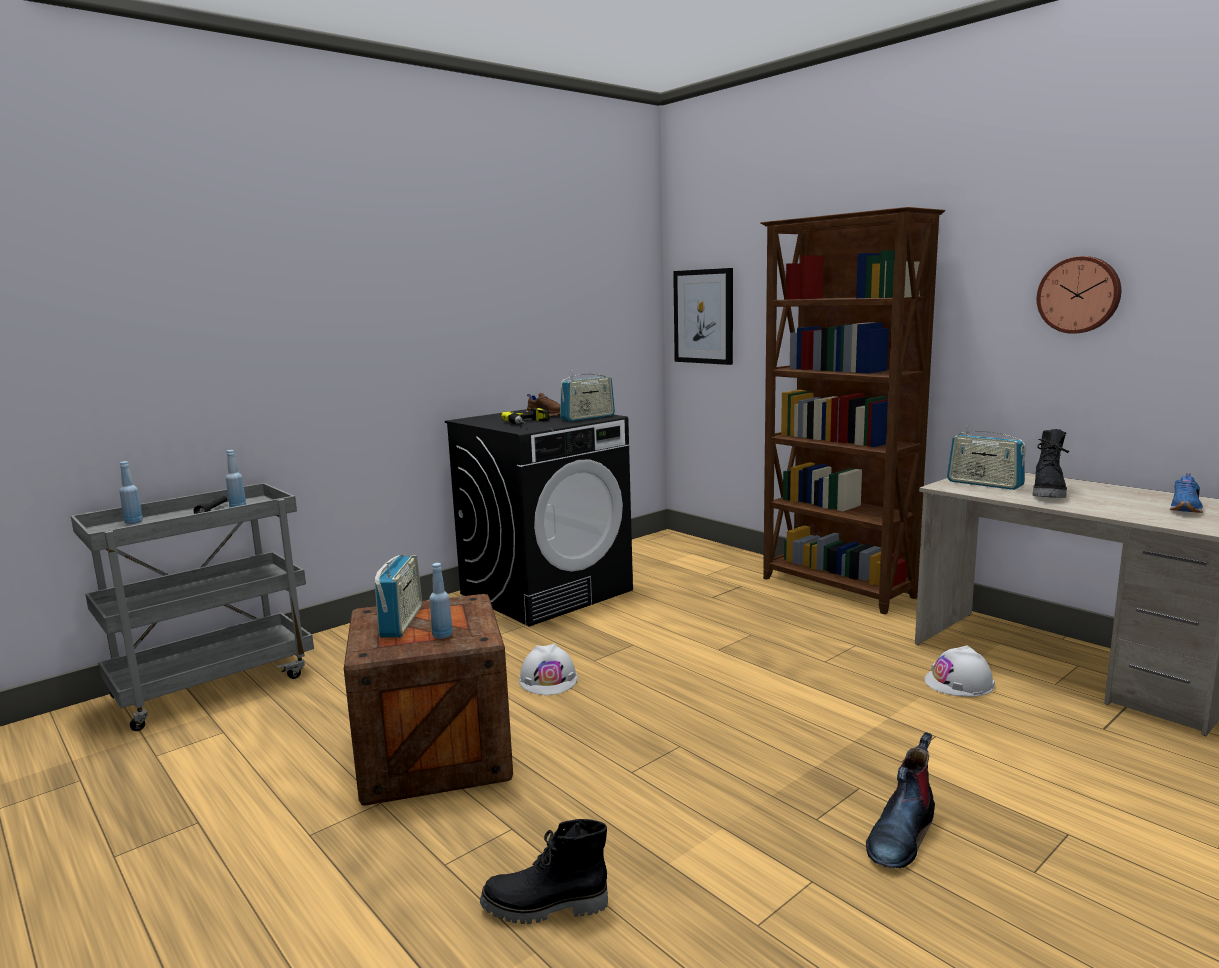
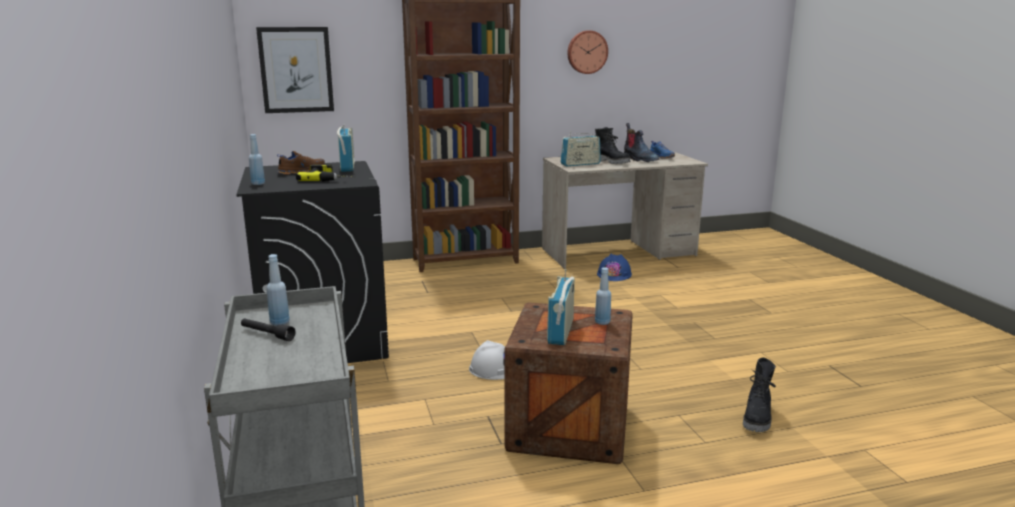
camera: 65 degrees left, 5 degrees up
(134, 522) = (248, 375): blue bottle -> blue bottle (258, 184)
(401, 622) = (561, 331): radio -> radio turned 105 degrees counterclockwise
(901, 835) = (736, 326): boot -> boot (639, 159)
(959, 683) = (614, 274): white hard hat -> blue hard hat

